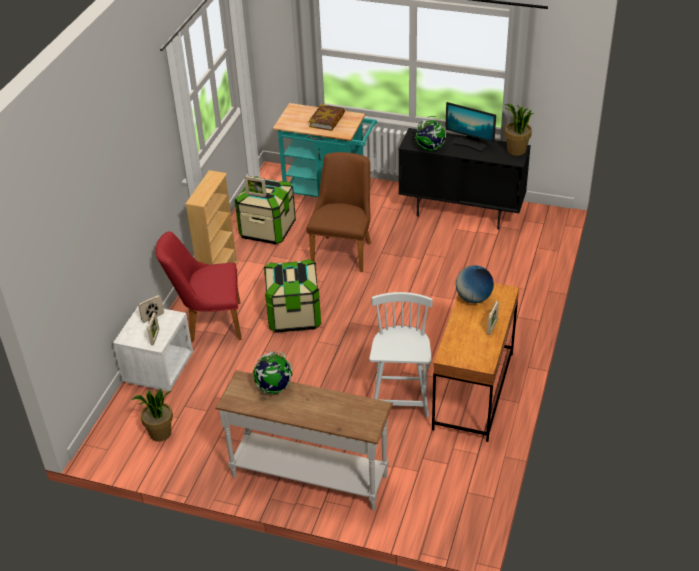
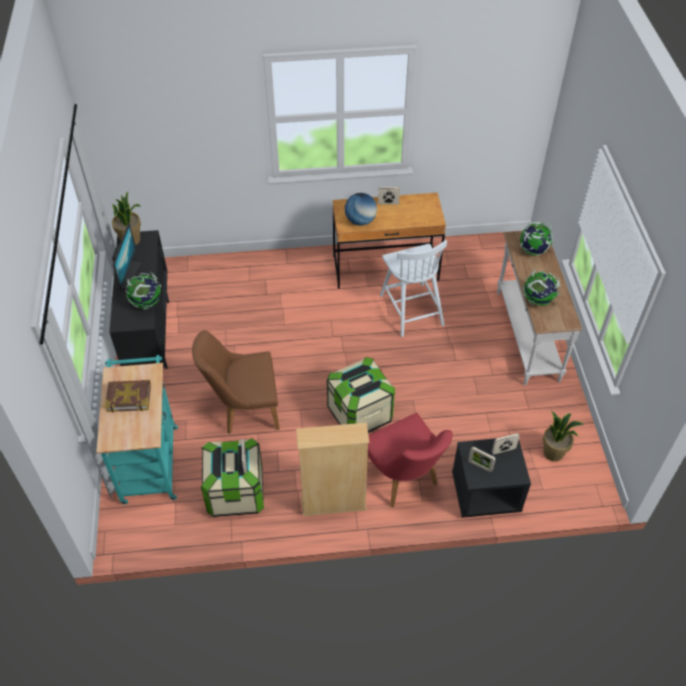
camera: 115 degrees left, 10 degrees up
(158, 369) = (485, 493): white nightstand -> black nightstand
(346, 414) = (533, 251): none -> globe
(401, 392) = (411, 309): white chair -> white chair turned 90 degrees counterclockwise

